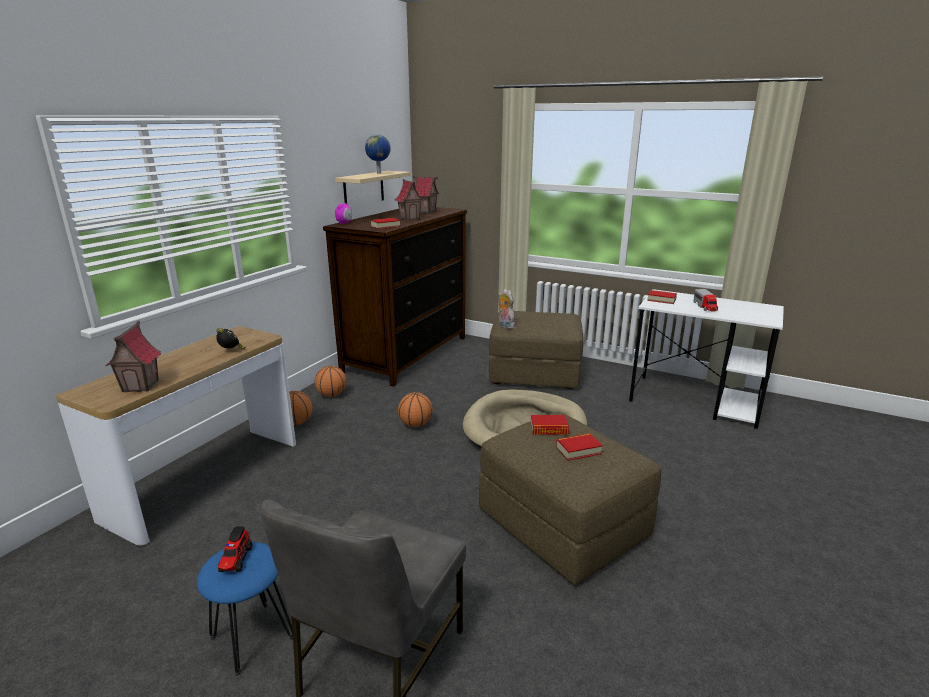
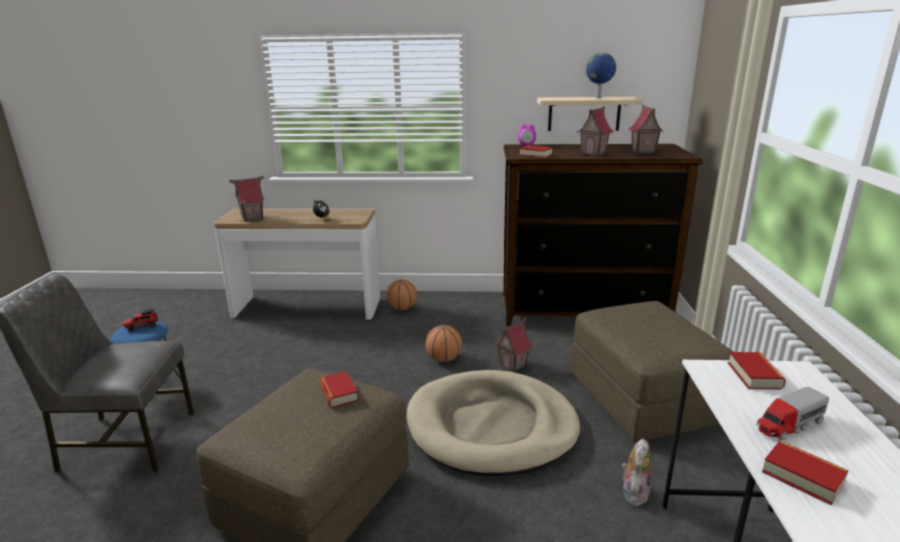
camera: 65 degrees right, 0 degrees up
(332, 395) = (460, 305): basketball -> none
(455, 400) = (513, 365): none -> toy house
(505, 326) = (601, 313): plush toy -> plush toy (633, 492)
(578, 450) = (298, 420): book -> book (802, 477)

